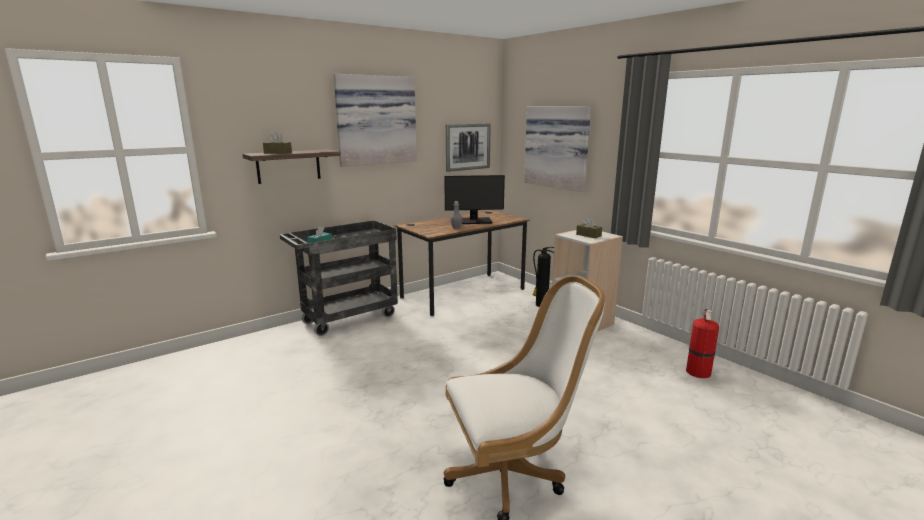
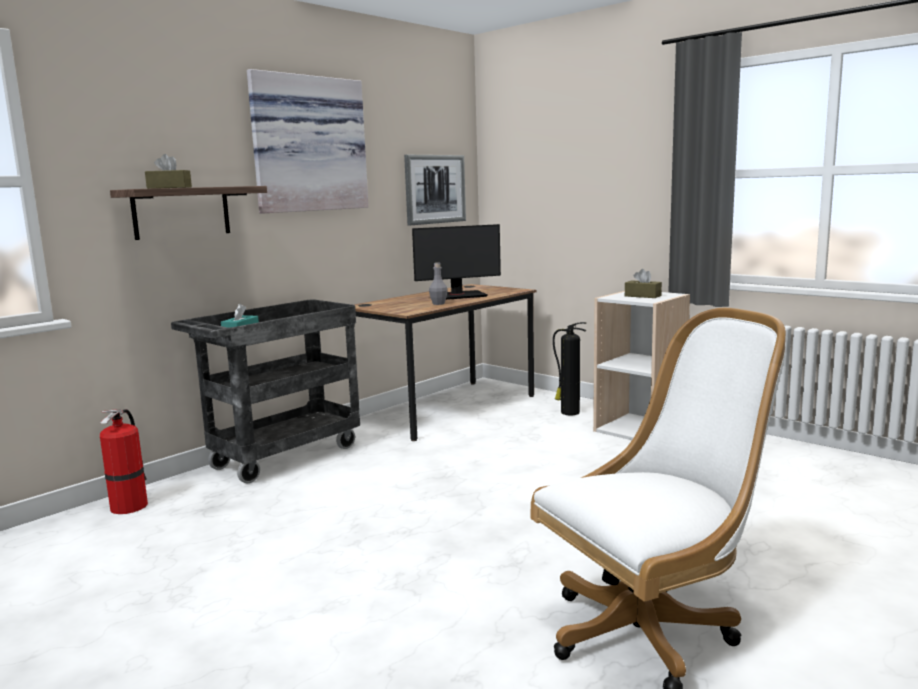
camera: 10 degrees left, 5 degrees down
(558, 147) = (572, 180): picture -> none
(698, 371) = (830, 470): fire extinguisher -> fire extinguisher (130, 505)

